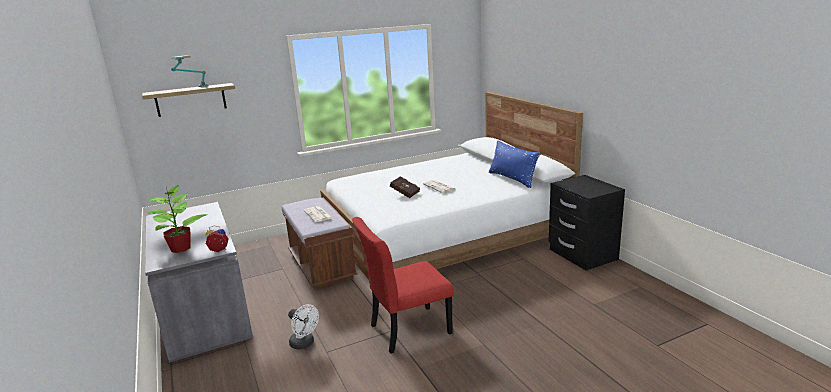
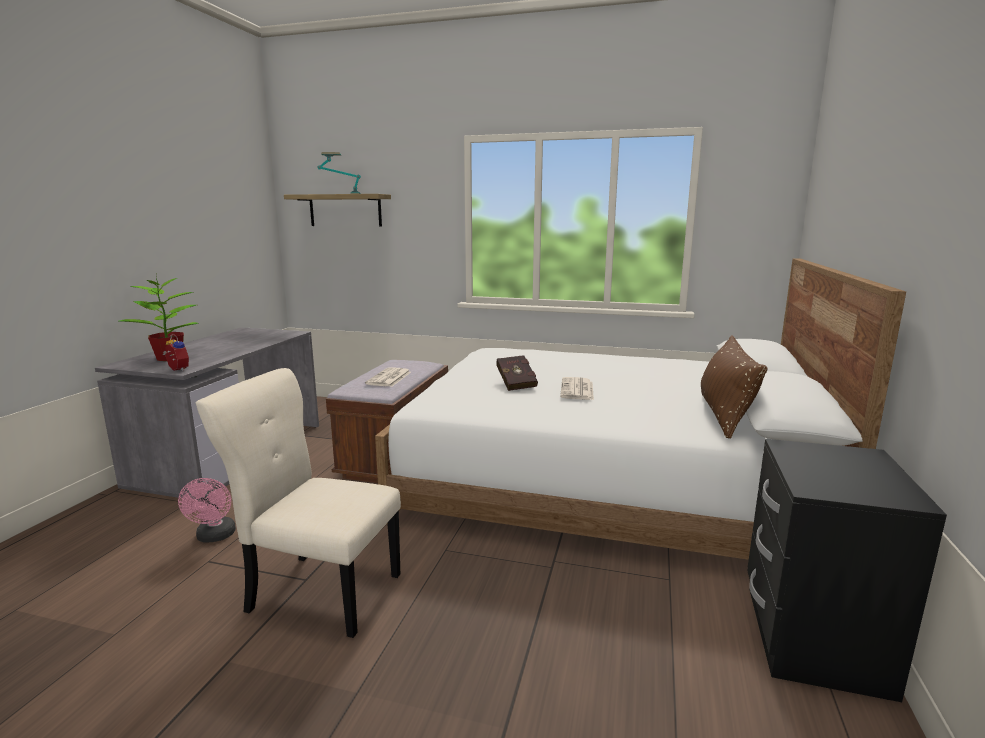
camera: 40 degrees right, 5 degrees down
(304, 344) = (215, 537): white fan -> pink fan
(407, 330) = (320, 591): red chair -> beige chair
(512, 179) = (724, 415): blue pillow -> brown pillow

